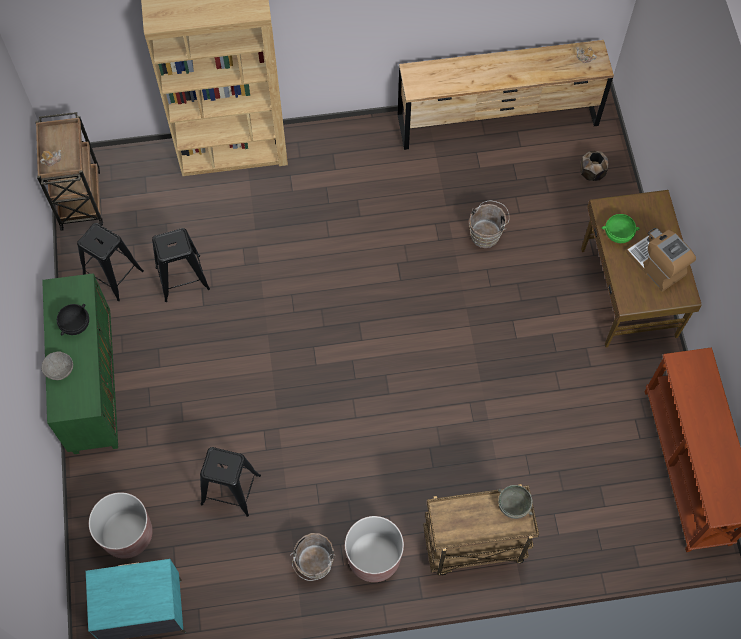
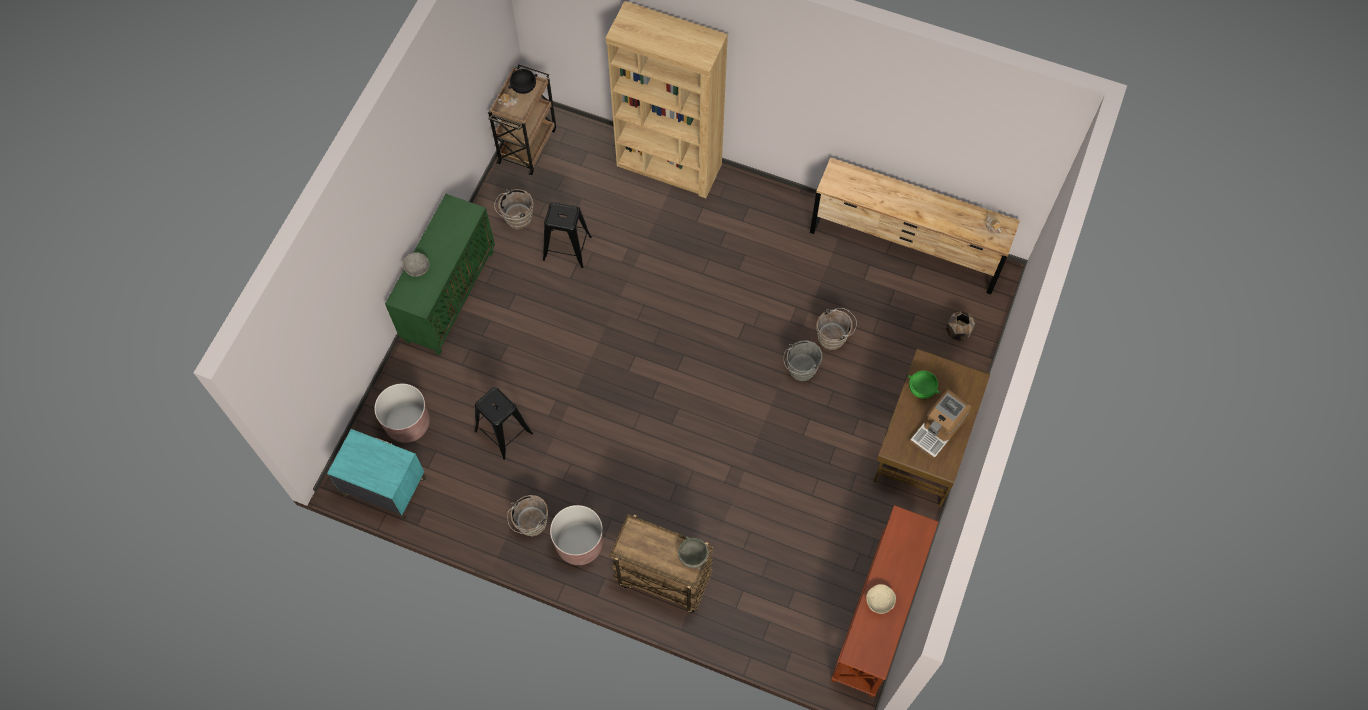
camera: 30 degrees right, 0 degrees up
(75, 324) = (449, 240): black bowl -> black bowl (524, 87)
(113, 275) = (516, 219): black stool -> brown bucket
(475, 280) = (800, 370): none -> grey bucket
(656, 265) = (937, 431): coffee machine -> coffee machine turned 135 degrees counterclockwise
(709, 449) = (880, 601): none -> beige bowl

